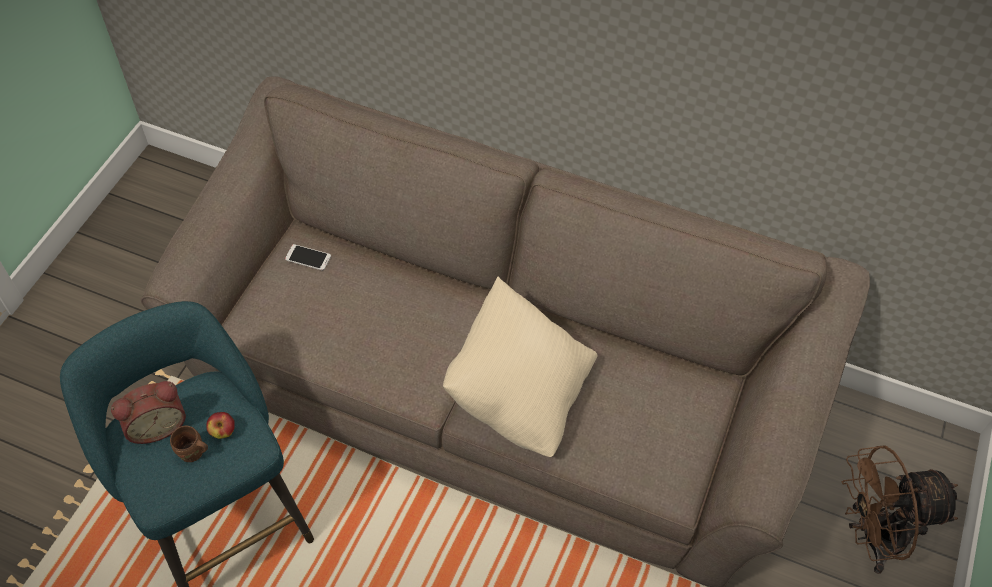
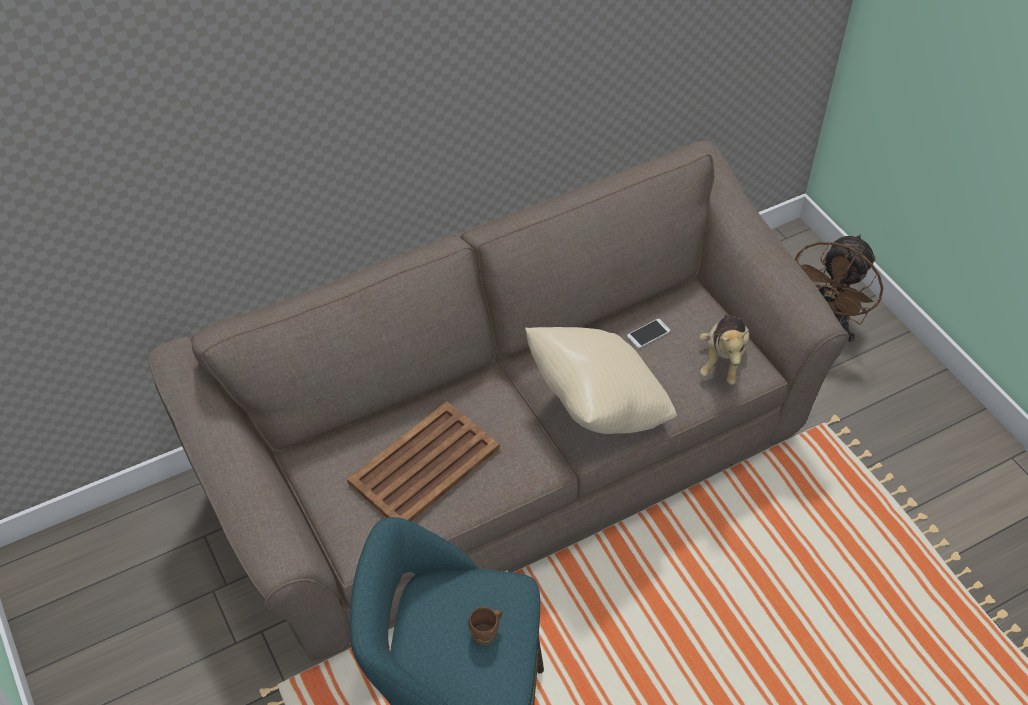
camera: 50 degrees left, 5 degrees down
(157, 424) = (432, 646): alarm clock -> none
(223, 431) = (483, 601): apple -> none
(308, 257) = (333, 462): phone -> phone (648, 334)
(352, 315) = (423, 466): none -> brown tray
(665, 458) = (723, 359): none -> plush toy

